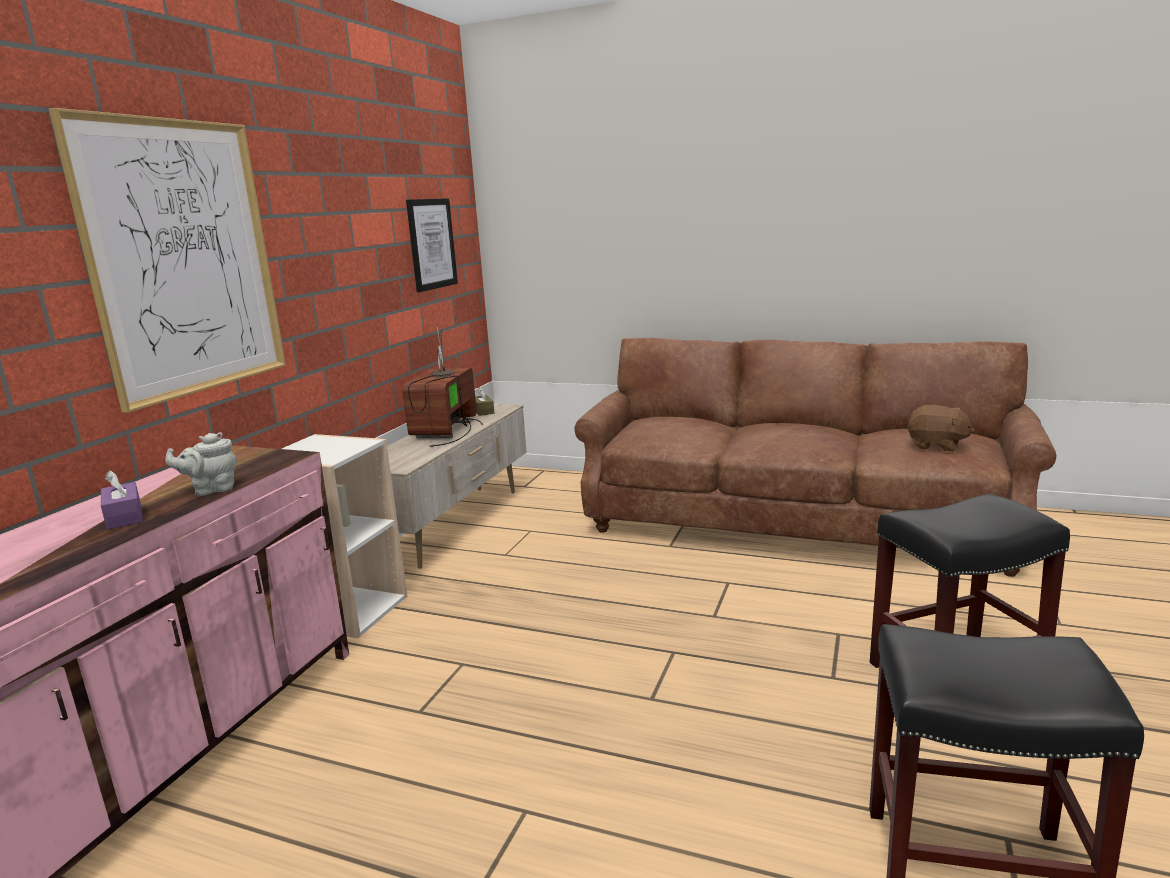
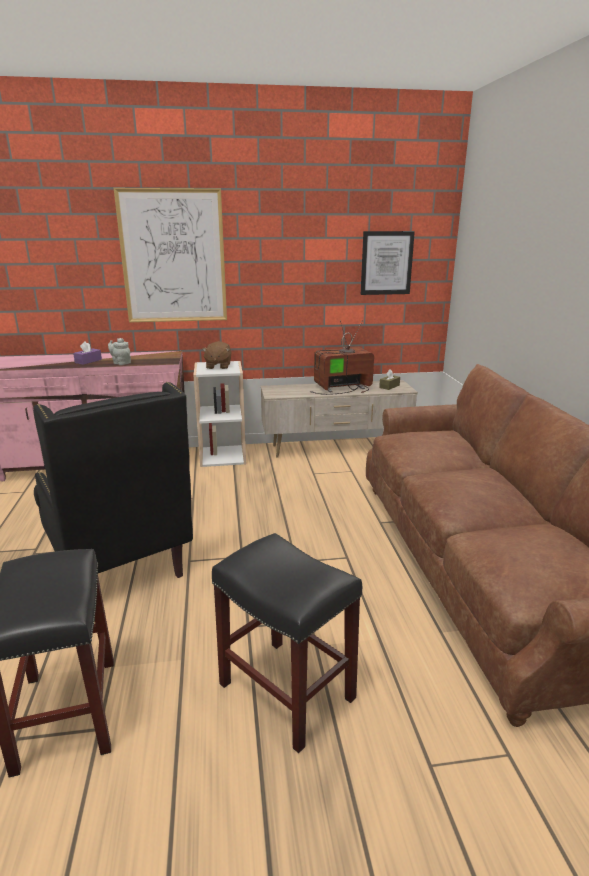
camera: 60 degrees right, 5 degrees up
(611, 772) = (121, 565): none -> black armchair
(936, 445) = (527, 556): brown plush toy -> brown plush toy (218, 366)

